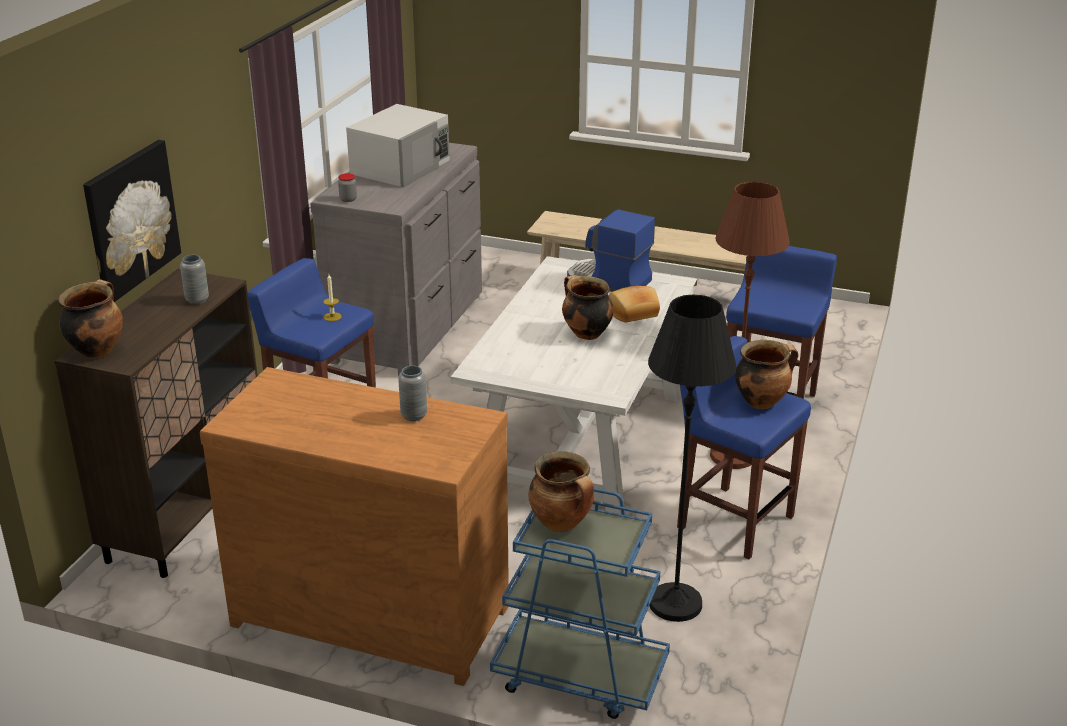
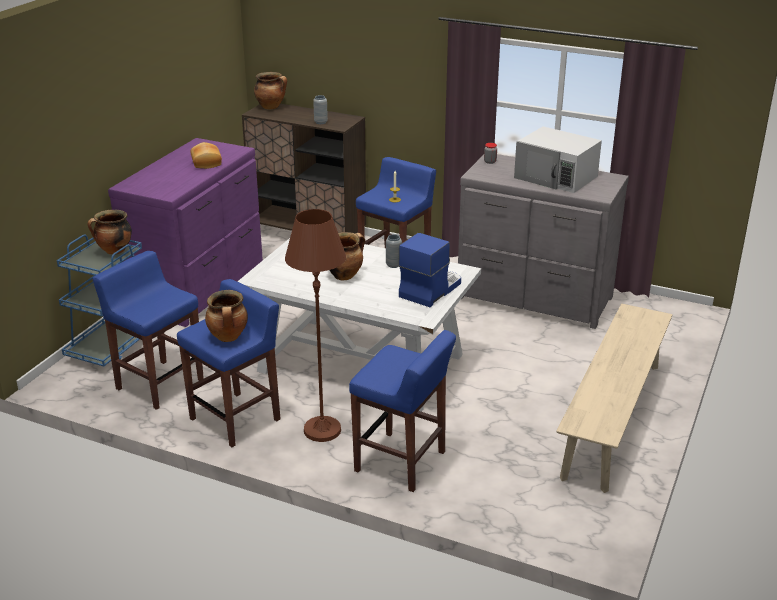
camera: 95 degrees right, 0 degrees up
(131, 220) = (337, 69): picture -> none
(372, 612) = (200, 287): brown dresser -> purple dresser
(414, 416) = (180, 179): grey vase -> grey vase (393, 265)
(634, 313) = (373, 296): bread -> bread (205, 163)
(675, 603) = (159, 384): black floor lamp -> blue stool

